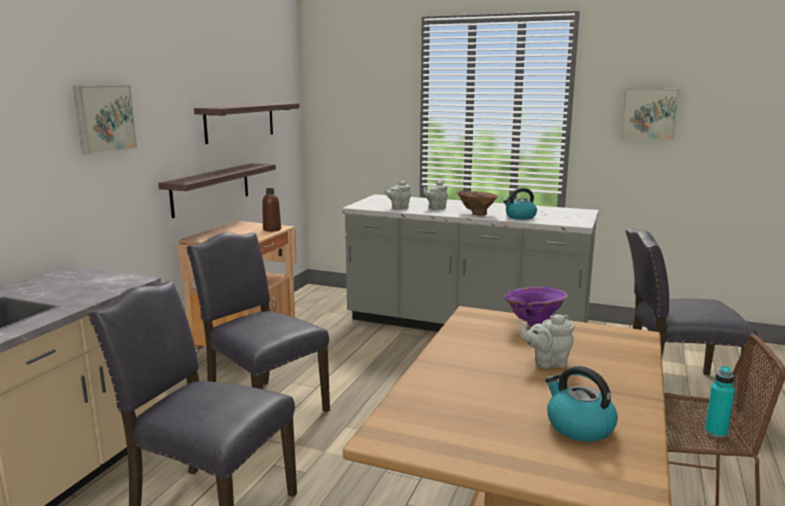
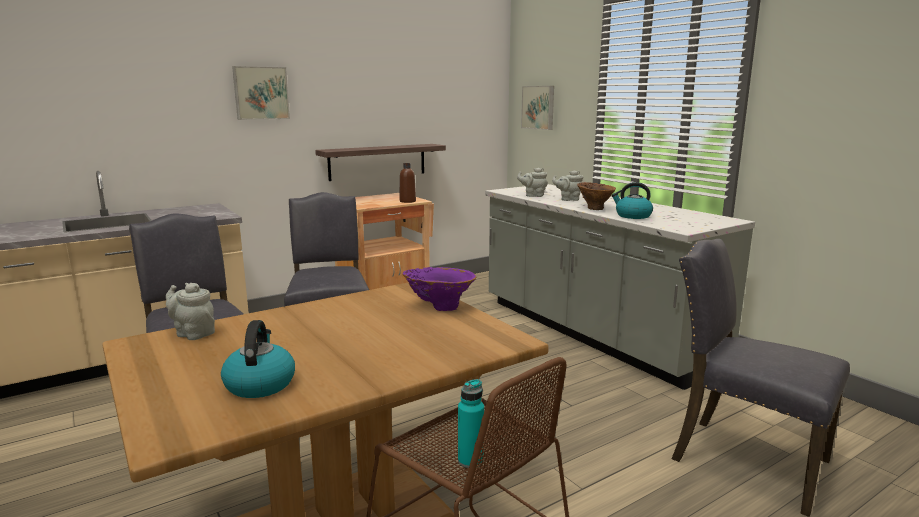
camera: 35 degrees right, 0 degrees up
(240, 122) = (419, 105): shelf -> none
(547, 362) = (368, 336): grey teapot -> grey teapot (193, 333)
(649, 113) = (842, 98): picture -> picture (539, 107)

